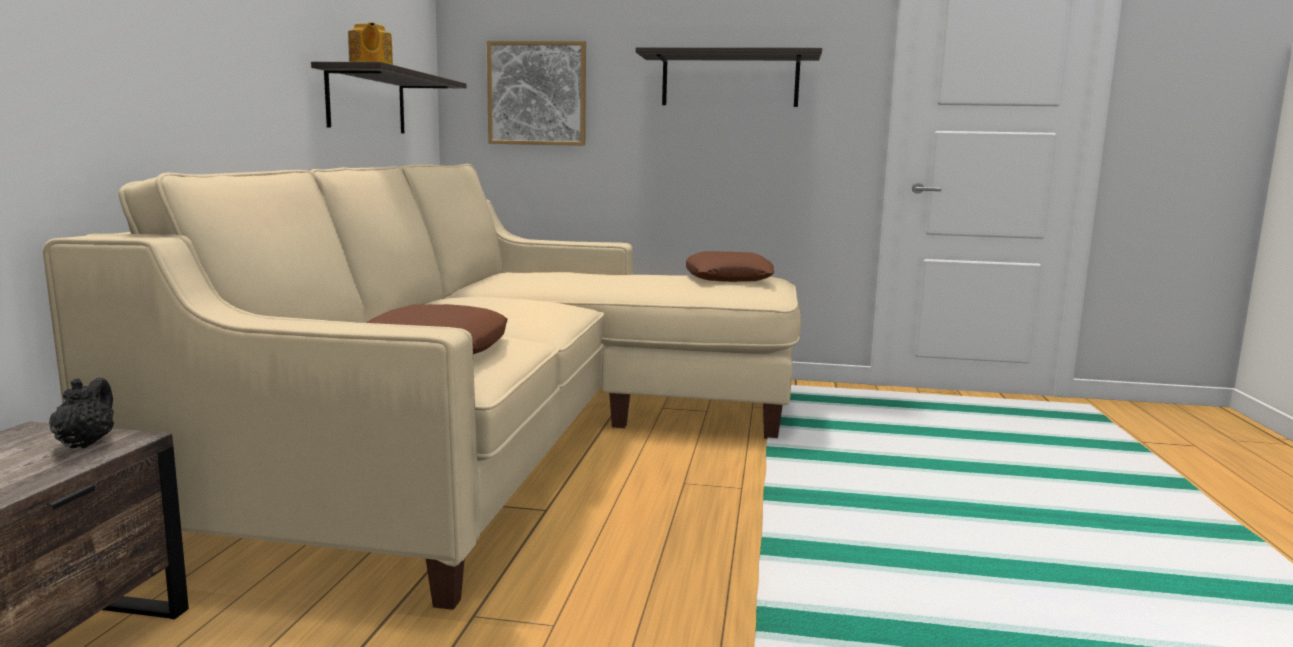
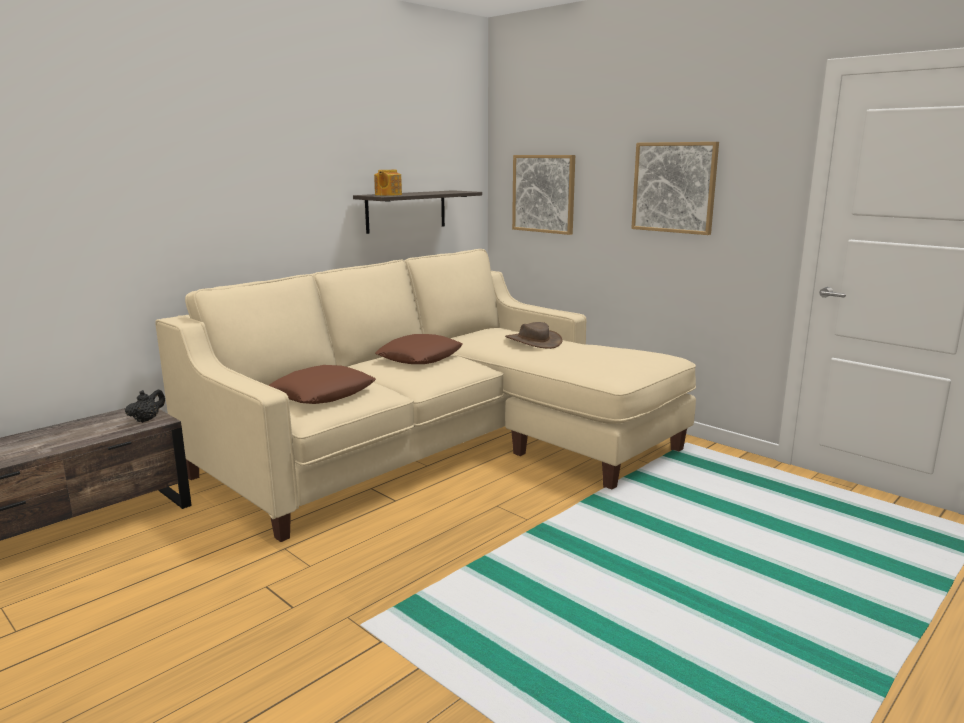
camera: 35 degrees right, 5 degrees up
(602, 274) = (533, 341): none -> brown hat
(727, 278) = (621, 356): brown pillow -> brown pillow (420, 357)
(730, 80) = (674, 187): shelf -> picture

